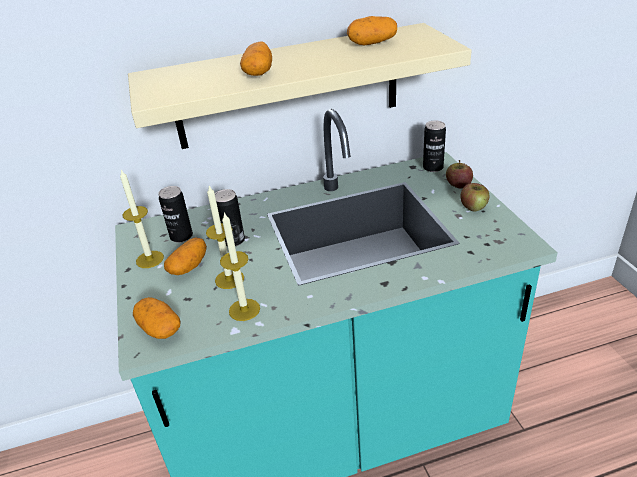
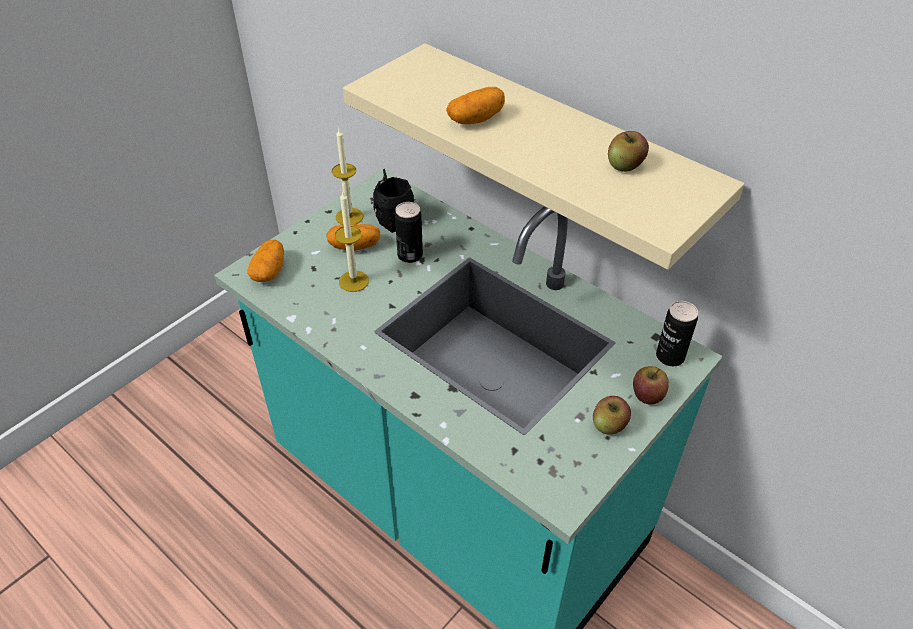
camera: 55 degrees right, 10 degrees up
(181, 236) = (393, 218): can -> black mug
(244, 310) = (319, 311): candle -> none
(372, 43) = (625, 166): potato -> apple

